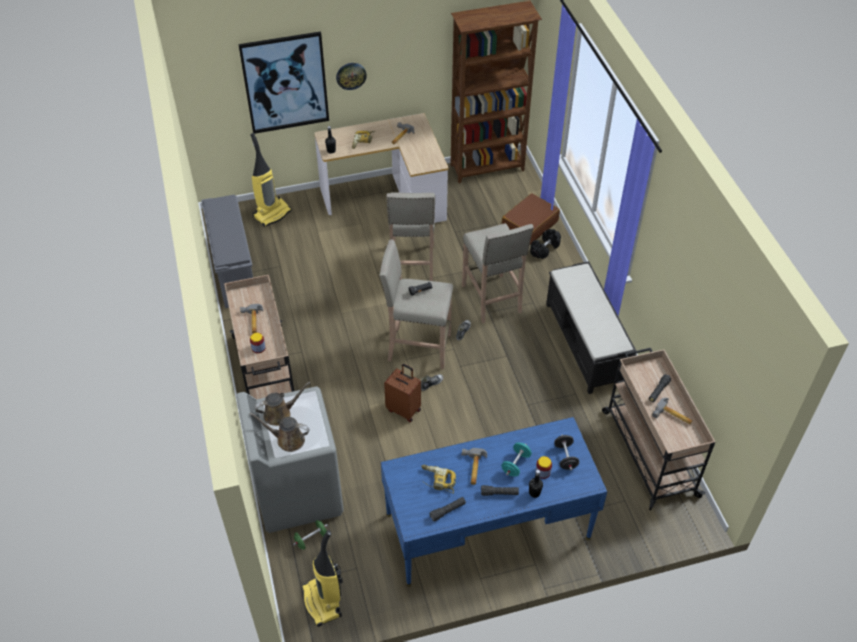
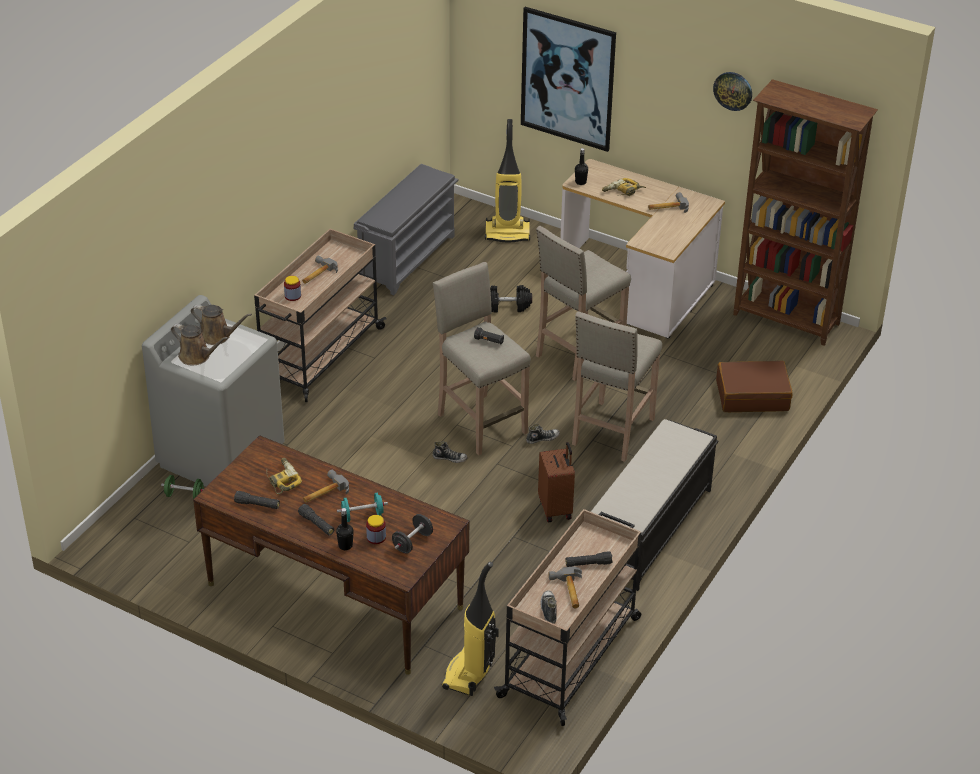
camera: 45 degrees right, 10 degrees down
(287, 439) = (197, 356): brown watering can -> brown watering can turned 150 degrees clockwise
(323, 602) = (131, 544): vacuum cleaner -> vacuum cleaner (469, 674)
(351, 75) = (643, 106): wall clock -> wall clock (733, 90)
(404, 409) = (396, 460): brown suitcase -> brown suitcase (556, 508)
(488, 526) = (335, 596): blue desk -> brown desk
(545, 249) = (735, 426): black dumbbell -> black dumbbell (507, 306)
(680, 437) = (548, 610): none -> shoe

